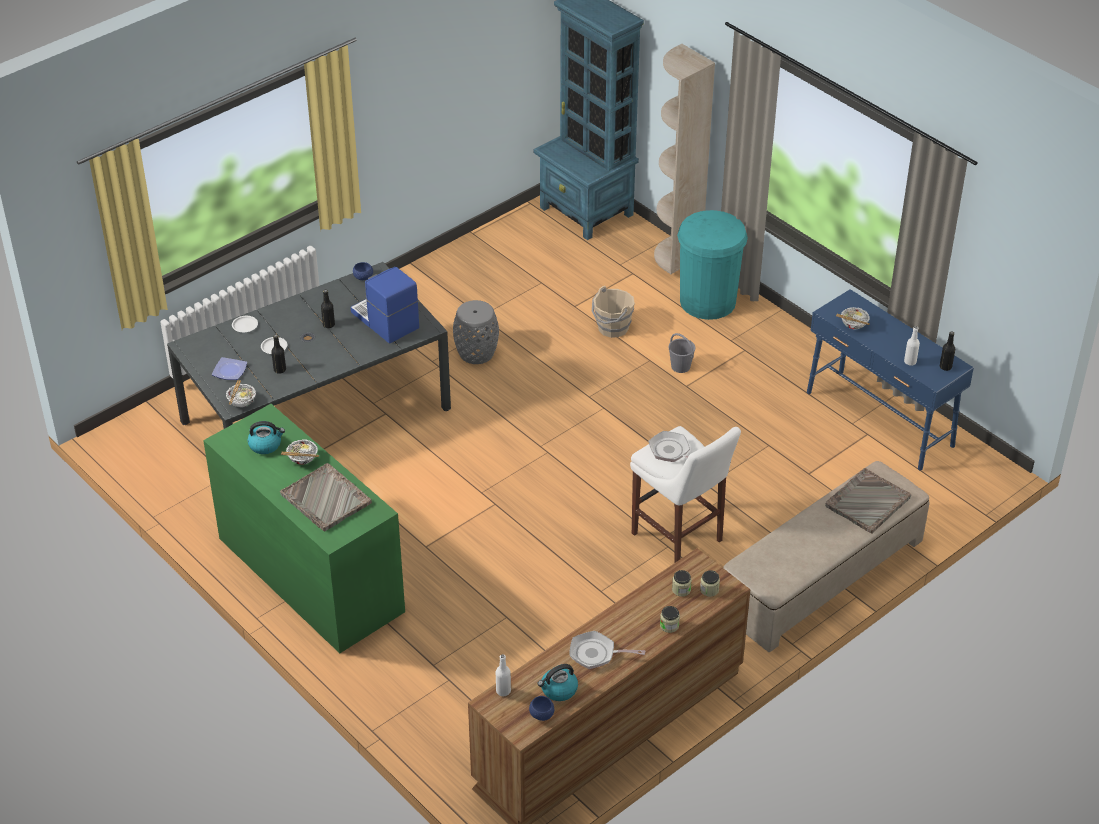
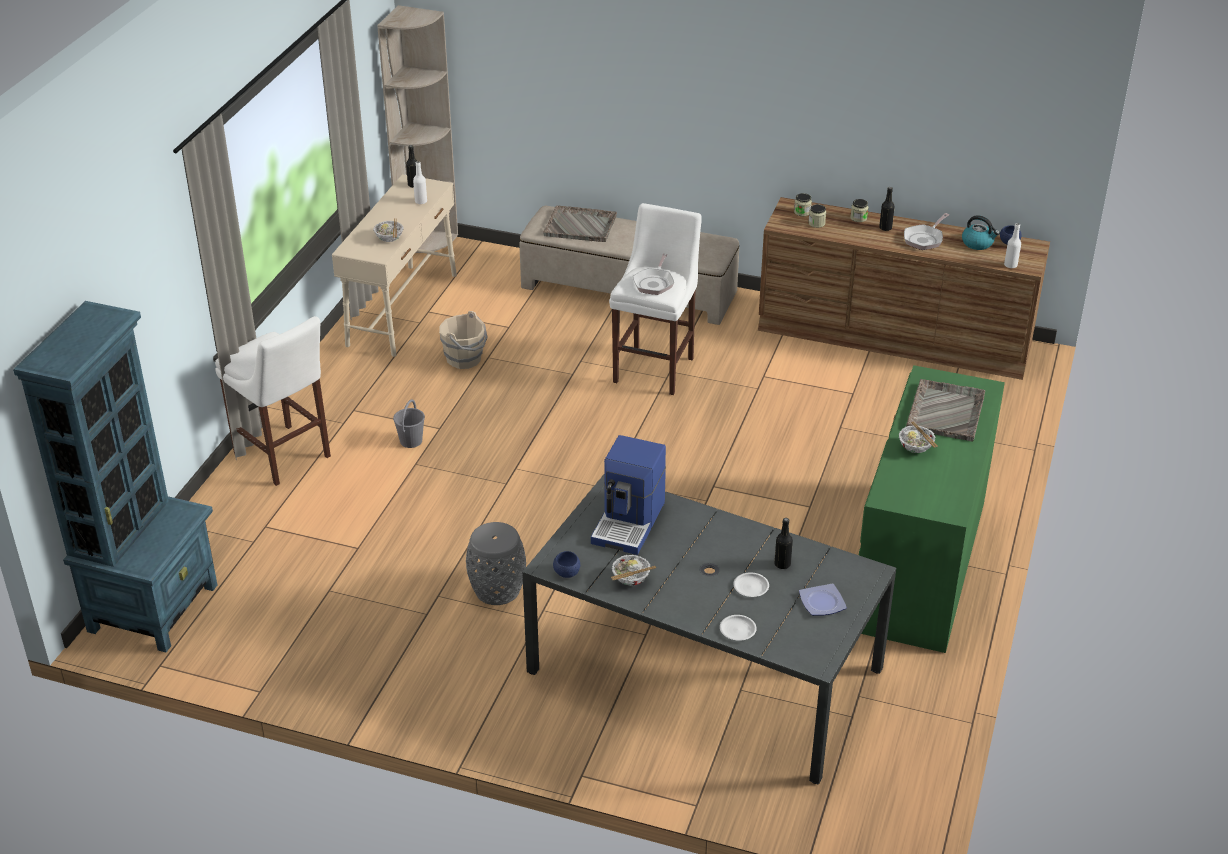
camera: 120 degrees left, 5 degrees down
(241, 402) = (859, 568): bowl -> bowl (631, 579)
(265, 445) = (924, 480): kettle -> none
(328, 325) = (674, 562): black bottle -> black bottle (885, 228)
(596, 654) = (924, 239): frying pan -> frying pan turned 60 degrees clockwise
(612, 328) = (379, 507): beige bucket -> beige bucket (465, 359)
(673, 260) = (220, 505): beige bookcase -> beige bookcase (427, 247)
(707, 301) = (285, 457): turquoise trash can -> white stool
(878, 420) = (403, 310): blue console table -> beige console table

